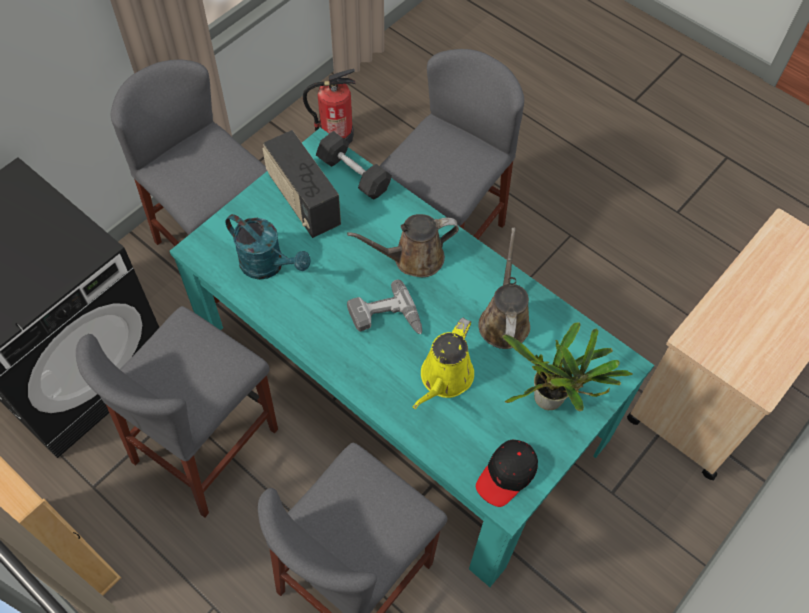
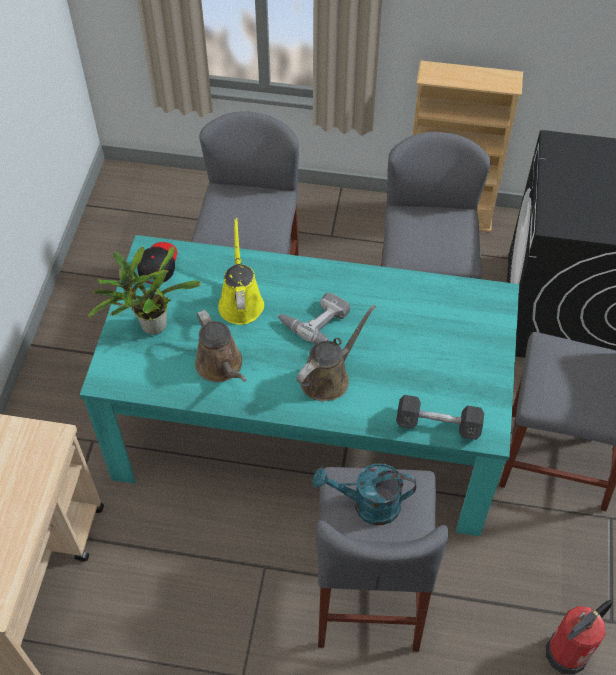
camera: 150 degrees right, 5 degrees down
(268, 265) = (436, 311): turquoise watering can -> turquoise watering can (367, 505)
(303, 201) = (458, 376): radio -> none

